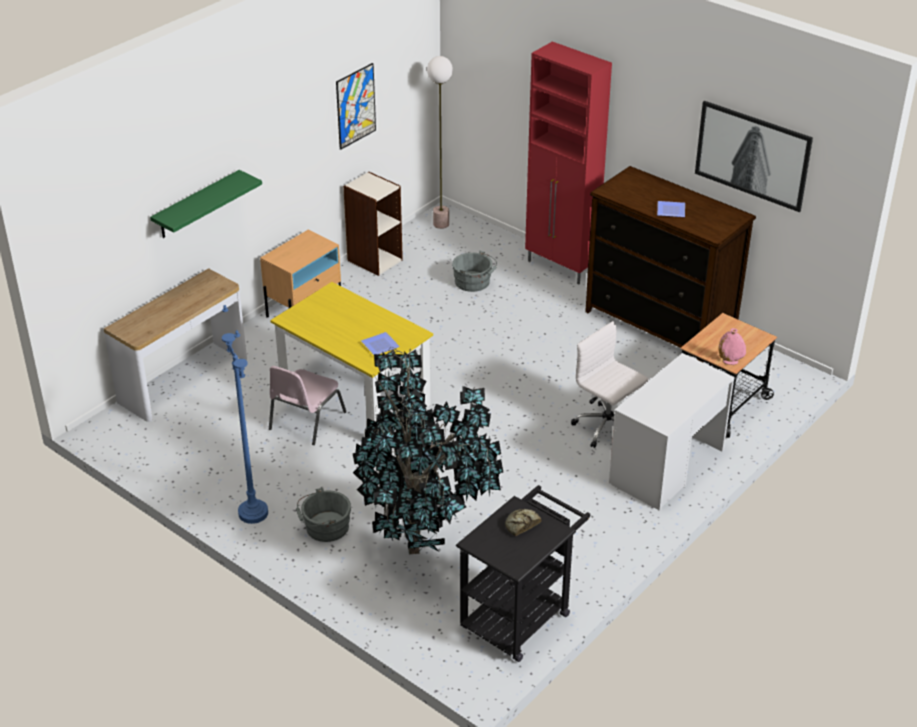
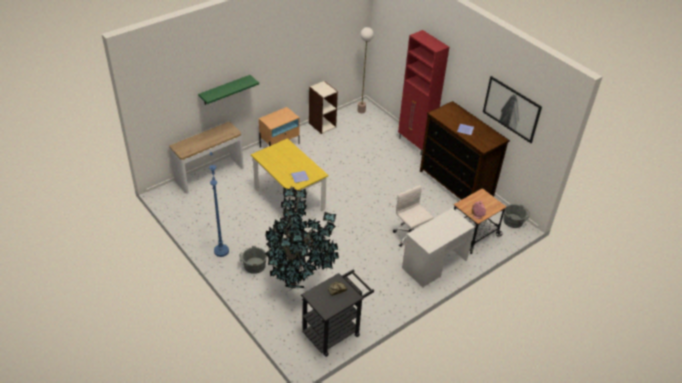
camera: 10 degrees right, 5 degrees up
(305, 421) = (261, 206): pink chair -> none
(355, 106) = (319, 48): picture -> none
(474, 282) = (368, 145): grey bucket -> grey bucket (514, 221)

